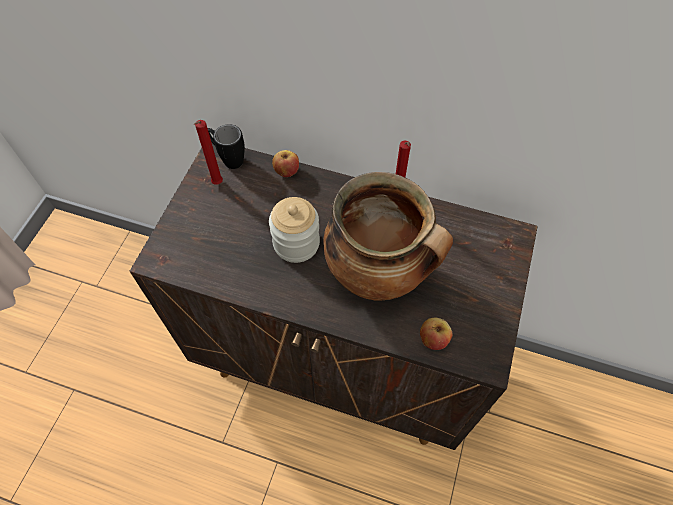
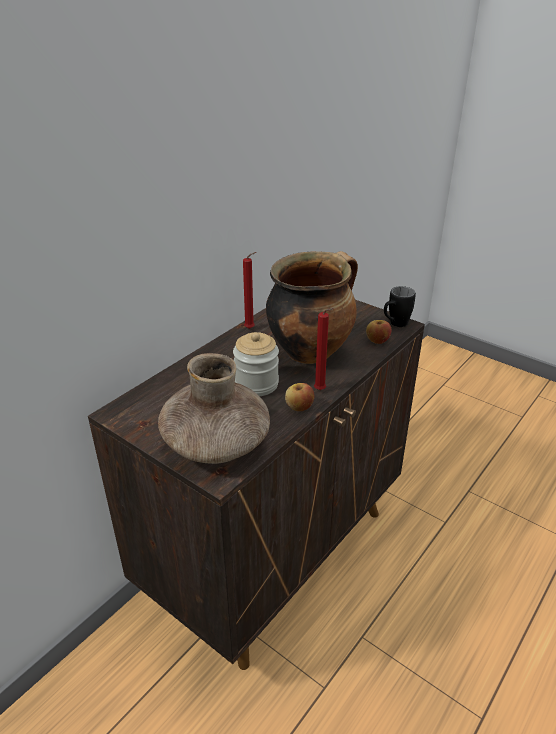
camera: 70 degrees left, 25 degrees down
(197, 242) = (216, 443): none -> brown vase
(216, 184) = (154, 418): red candle -> red candle (321, 391)
(228, 158) = (128, 405): black mug -> black mug (394, 324)
(286, 171) = (174, 374): apple -> apple (299, 407)

